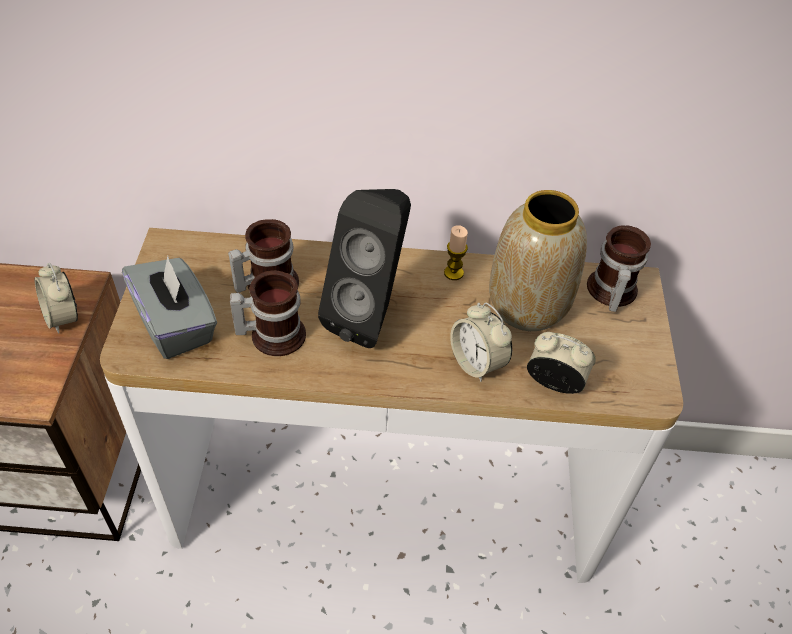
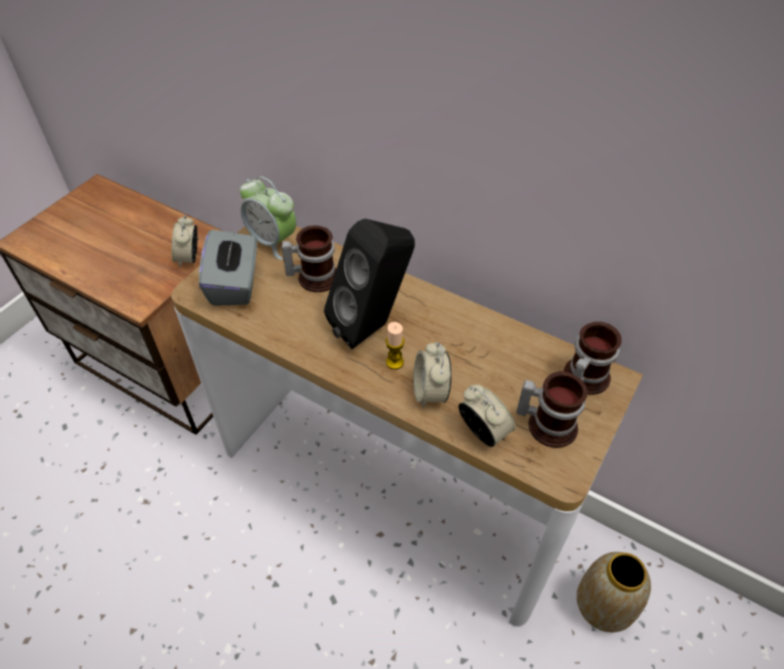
camera: 30 degrees right, 0 degrees up
(189, 259) = (272, 242): none -> alarm clock
(272, 333) = (294, 314): mug -> mug (547, 423)
(453, 273) = (459, 317): candle -> candle (394, 362)
(526, 305) = (501, 363): vase -> vase (602, 605)

